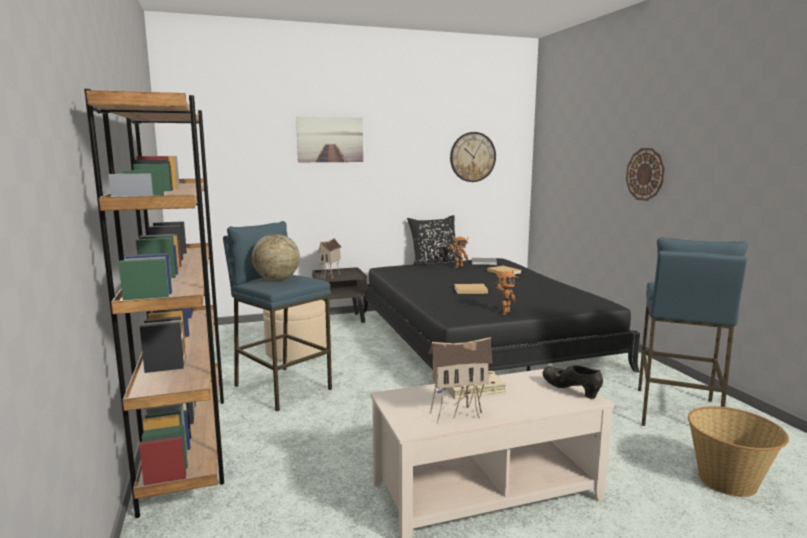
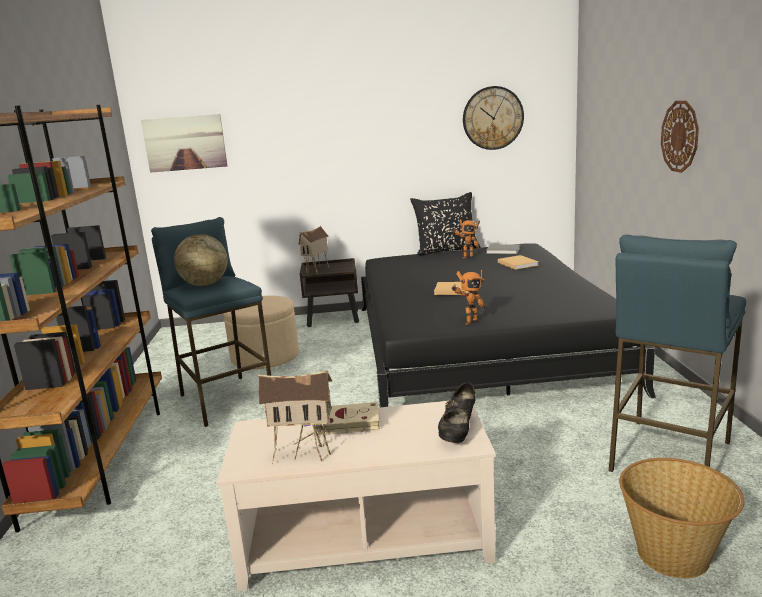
camera: 15 degrees right, 5 degrees up
(330, 139) = (312, 110): picture -> picture (185, 143)
(571, 390) = (458, 431): black shoe -> black shoe turned 135 degrees counterclockwise

